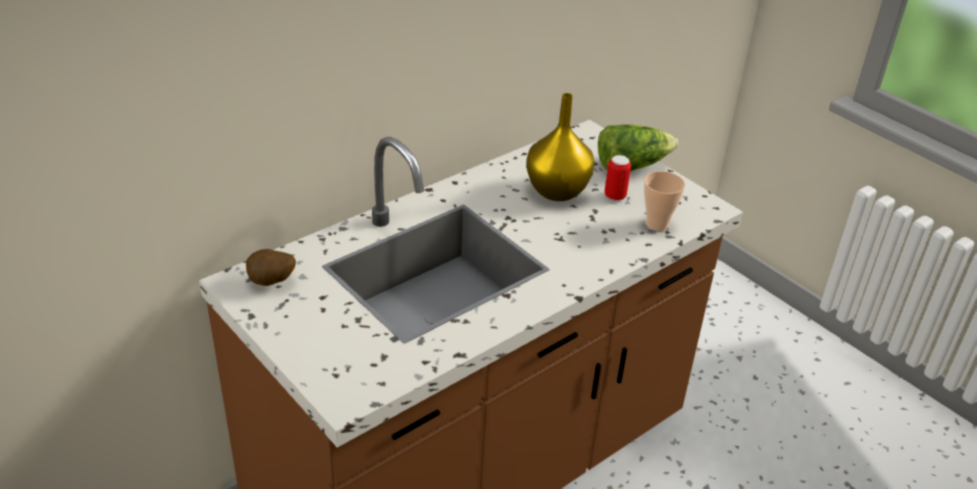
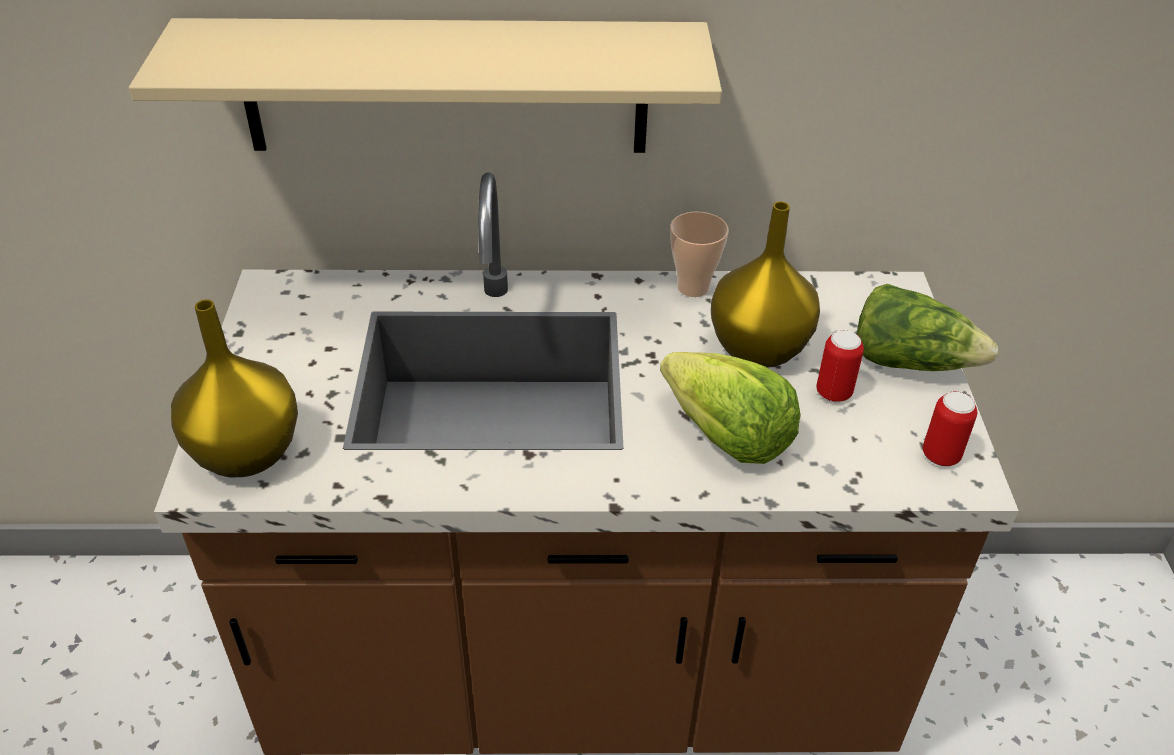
camera: 40 degrees right, 5 degrees up
(271, 283) = (300, 306): potato -> none
(330, 92) = (445, 87): none -> beige shelf
(352, 374) = (248, 454): none -> yellow vase
(590, 239) = (725, 436): none -> lettuce
(657, 224) = (850, 462): cup -> cup (693, 287)
(690, 203) = (940, 456): none -> can

